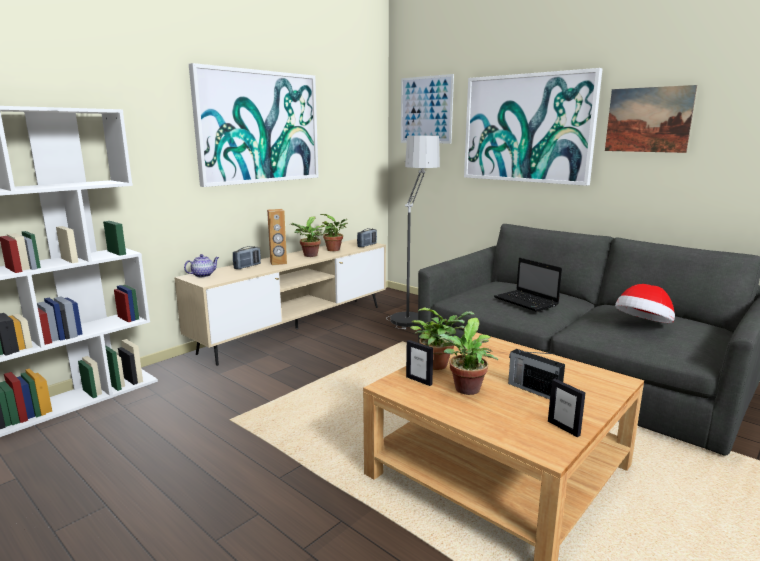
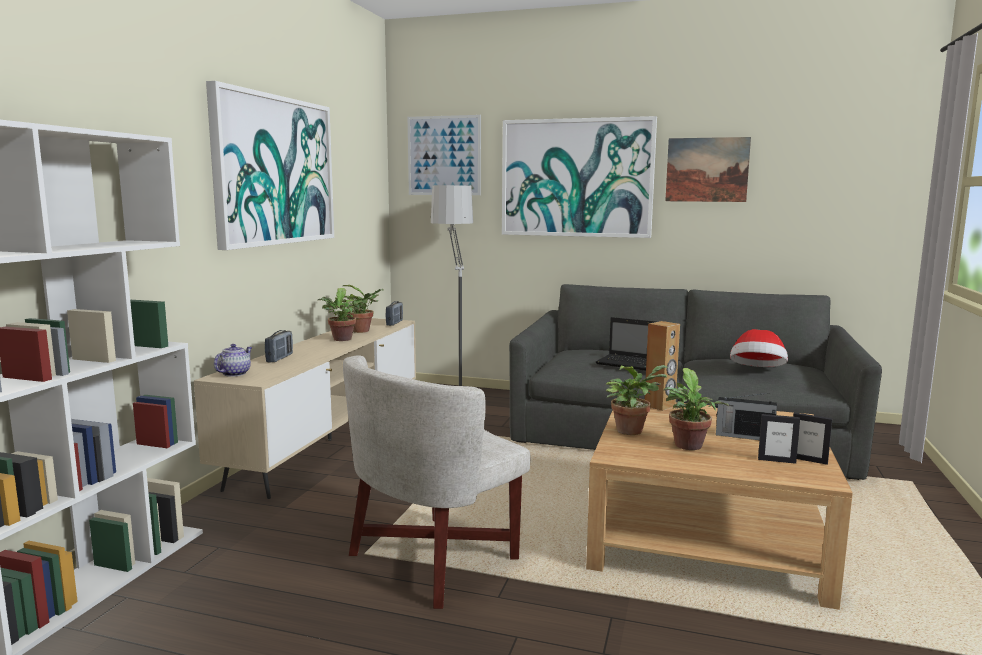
camera: 25 degrees left, 5 degrees down
(268, 435) = (433, 558): none -> white armchair
(278, 263) = (315, 351): brown speaker -> brown speaker (660, 406)
(419, 380) = (634, 446): picture frame -> picture frame (776, 460)

